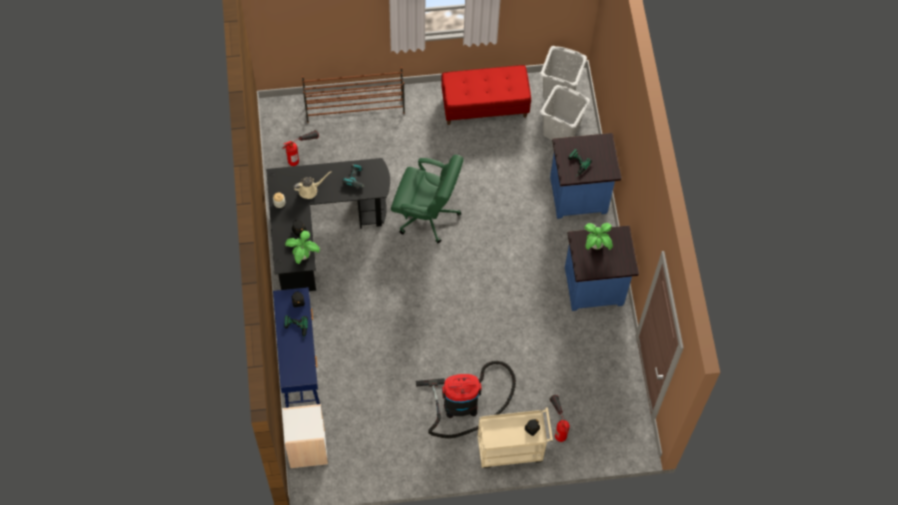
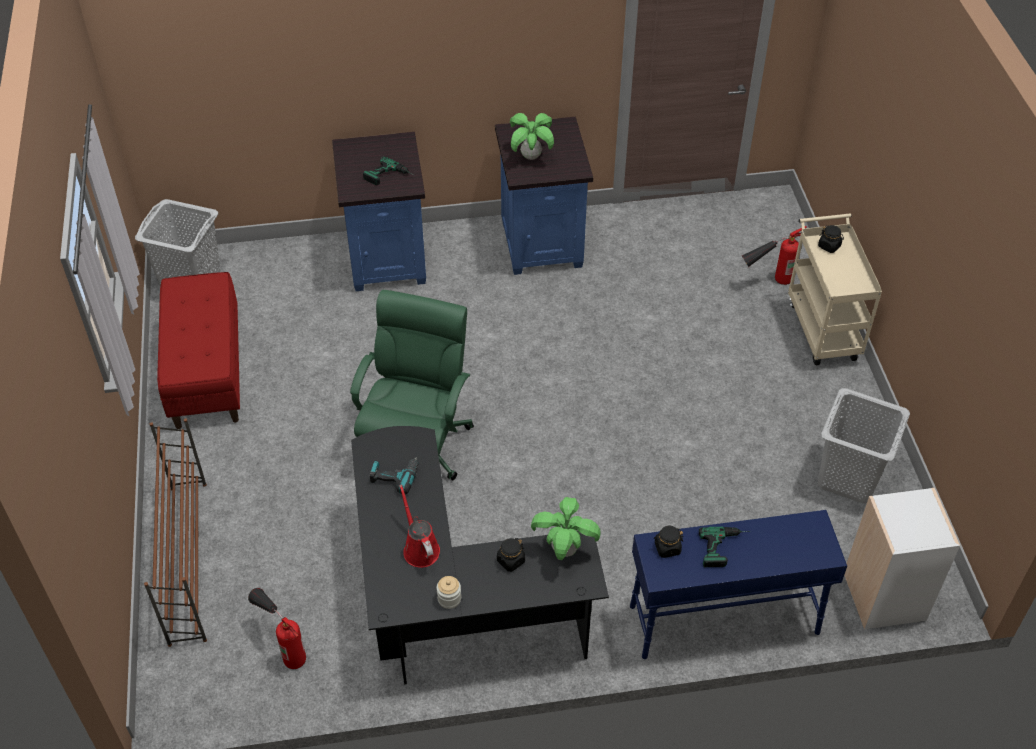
camera: 90 degrees left, 15 degrees down
(310, 190) = (420, 548): beige watering can -> red watering can
(465, 402) = (753, 386): vacuum cleaner -> none
(561, 130) = (266, 279): grey laundry basket -> grey laundry basket (848, 477)

